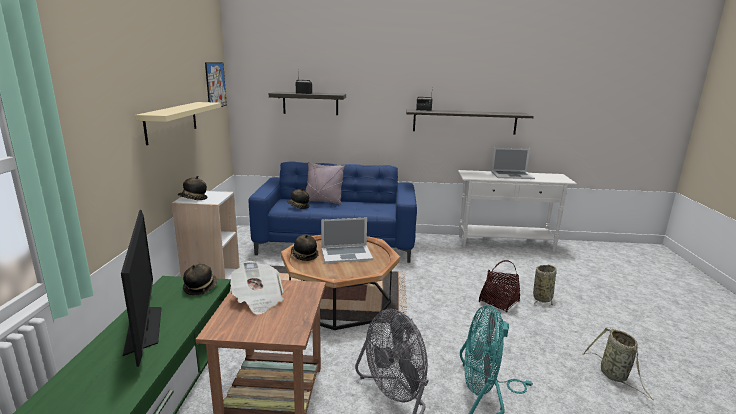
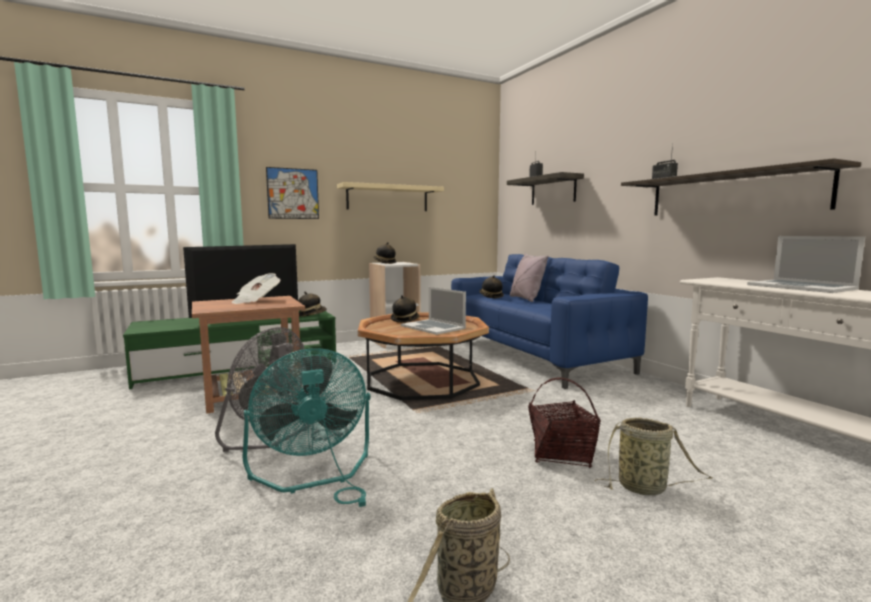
camera: 60 degrees right, 10 degrees down
(215, 85) = (473, 178): picture -> picture (293, 193)

